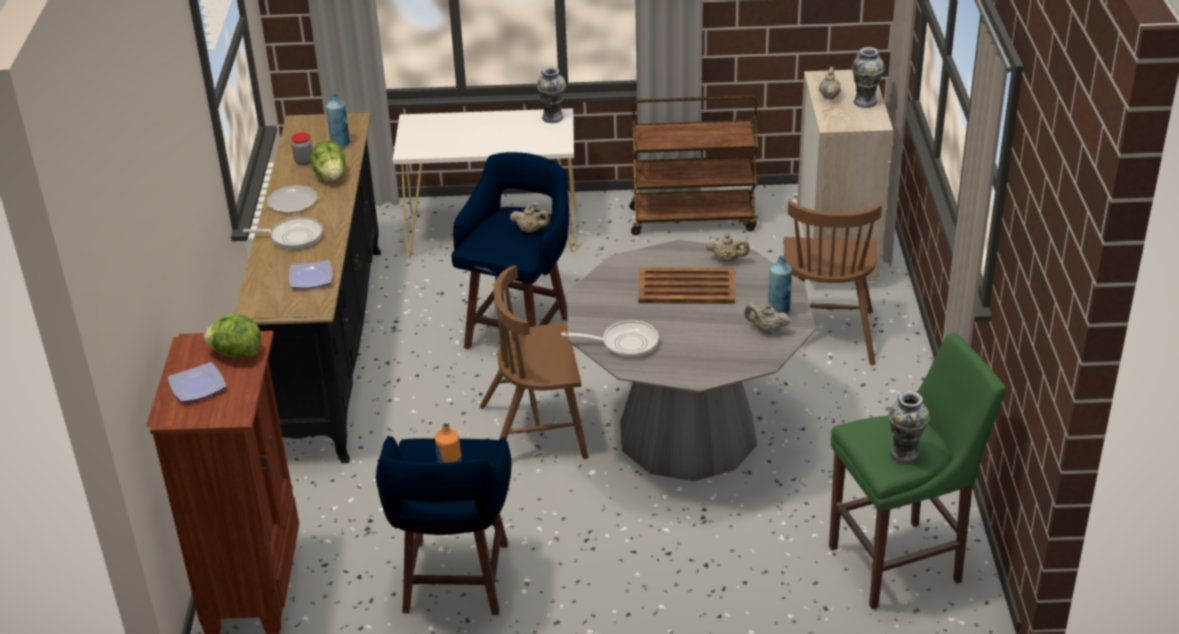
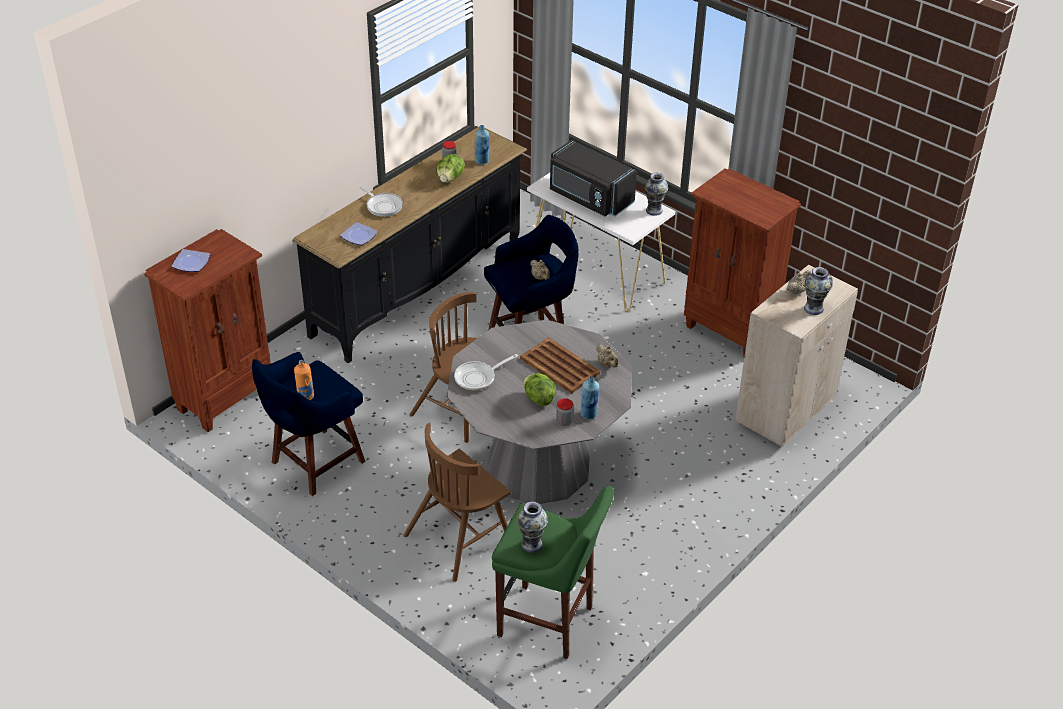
camera: 40 degrees right, 5 degrees up
(236, 353) = (230, 256): lettuce -> lettuce (538, 399)
(292, 201) = (411, 183): plate -> none
(472, 137) = (589, 197): none -> black microwave
(624, 343) = (478, 377): frying pan -> frying pan turned 105 degrees clockwise
(693, 219) = (728, 333): brown cart -> brown cabinet
(766, 330) = (564, 421): beige teapot -> jar
(825, 331) = (707, 457): brown chair -> brown chair (462, 535)

